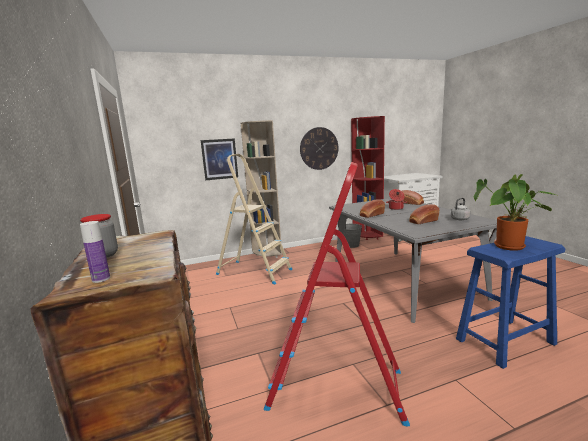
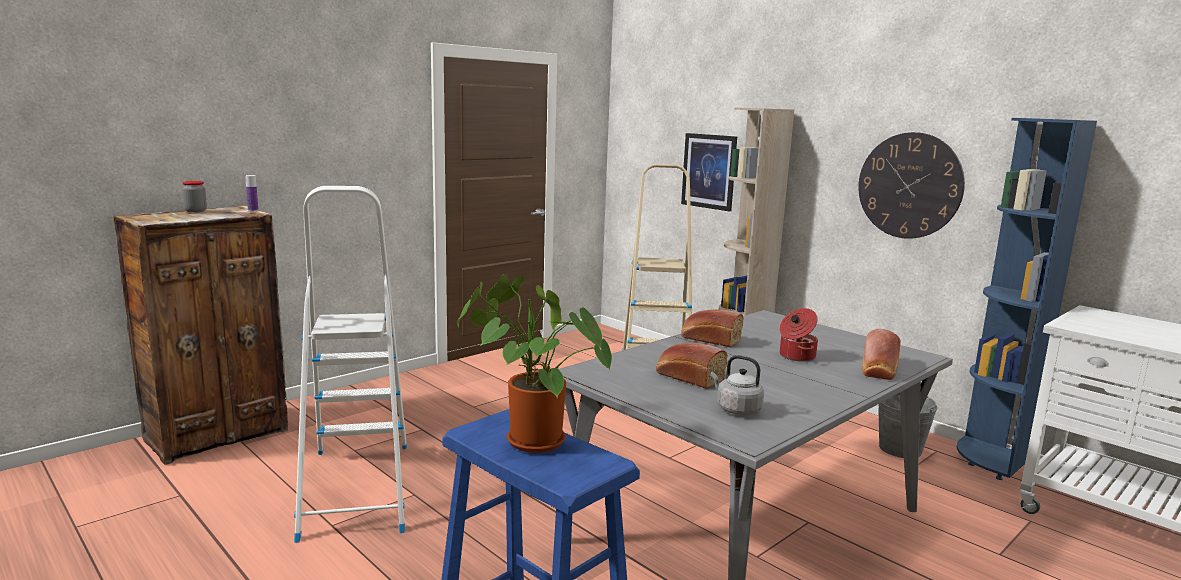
camera: 65 degrees right, 0 degrees up
(101, 279) = (144, 216): bottle -> bottle (253, 210)
(334, 389) = (357, 487): red step ladder -> white step ladder
(367, 238) = (988, 465): red bookcase -> blue bookcase

